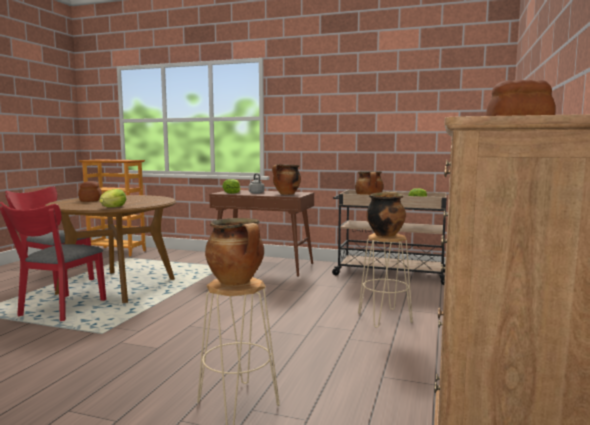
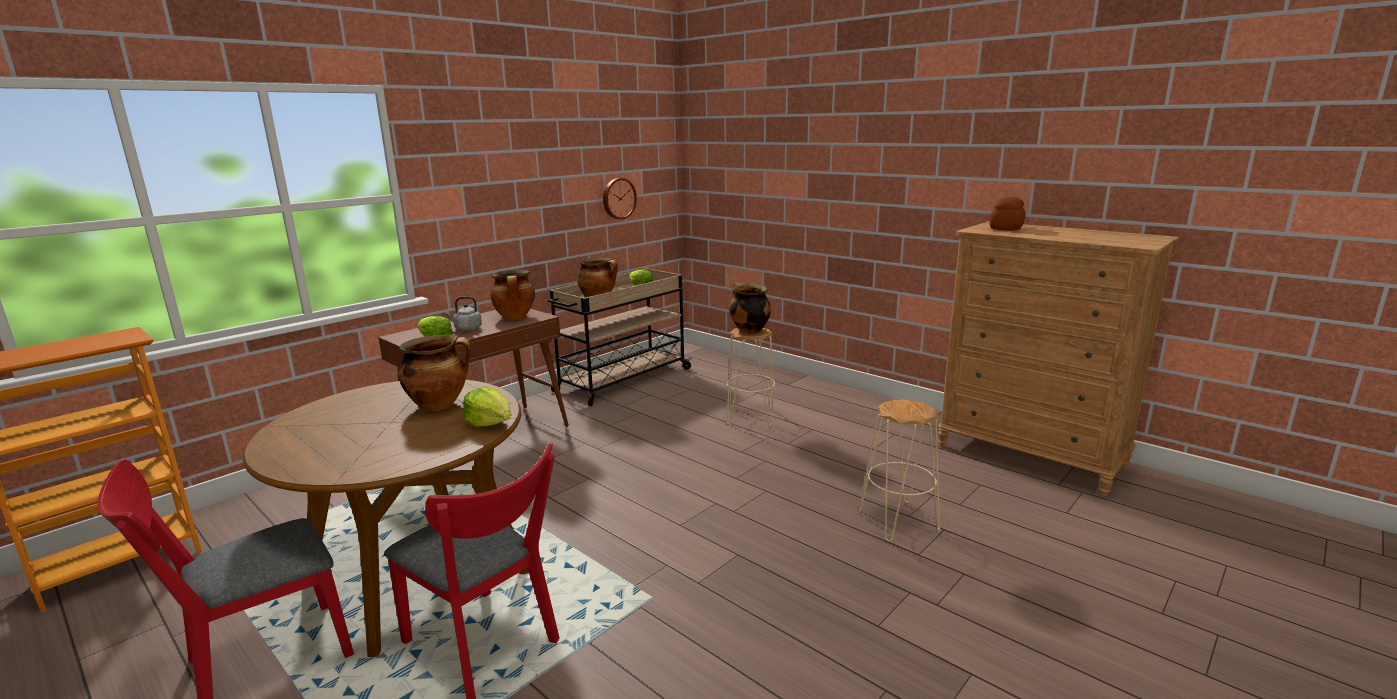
camera: 65 degrees left, 10 degrees up
(91, 200) = (333, 440): bread -> none
(236, 282) = (907, 408): cooking pot -> cooking pot (440, 405)
(428, 132) = (618, 198): none -> wall clock

